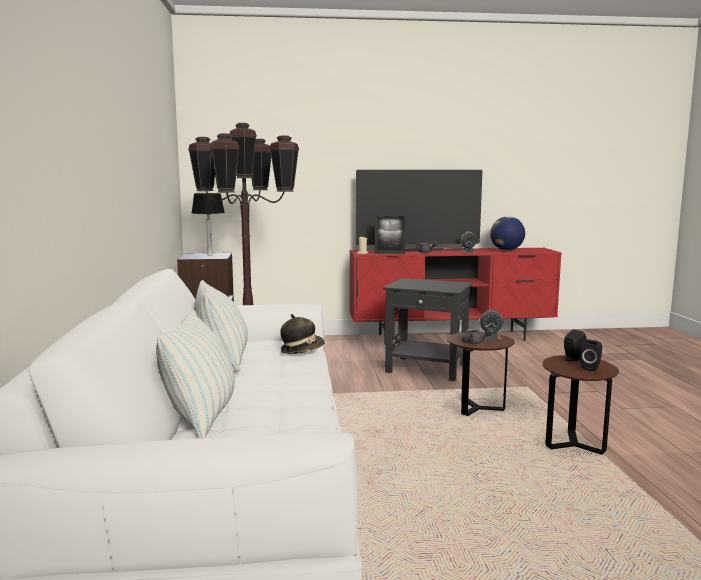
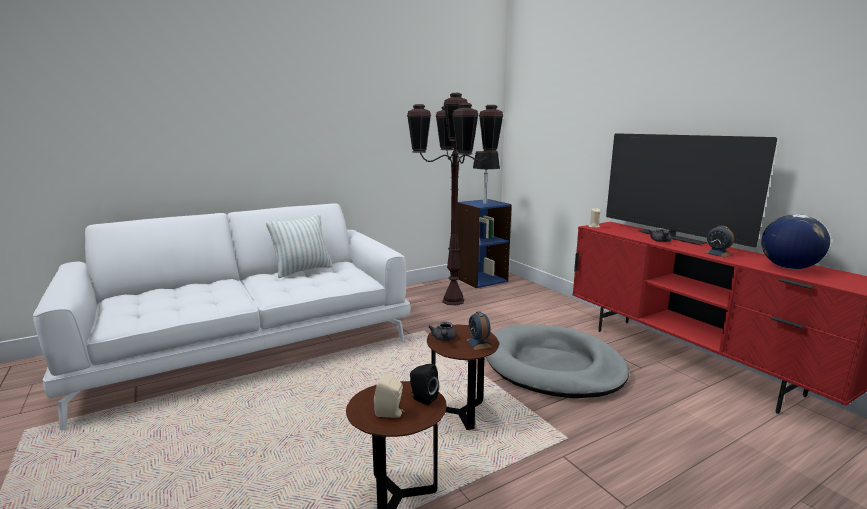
camera: 65 degrees right, 5 degrees up
(201, 418) = (187, 288): pillow -> none
(302, 350) = (338, 283): hat -> none
(389, 253) = (615, 233): picture frame -> none
(427, 368) = (553, 366): black side table -> grey dog bed
(591, 368) = (390, 413): black speaker -> beige speaker

